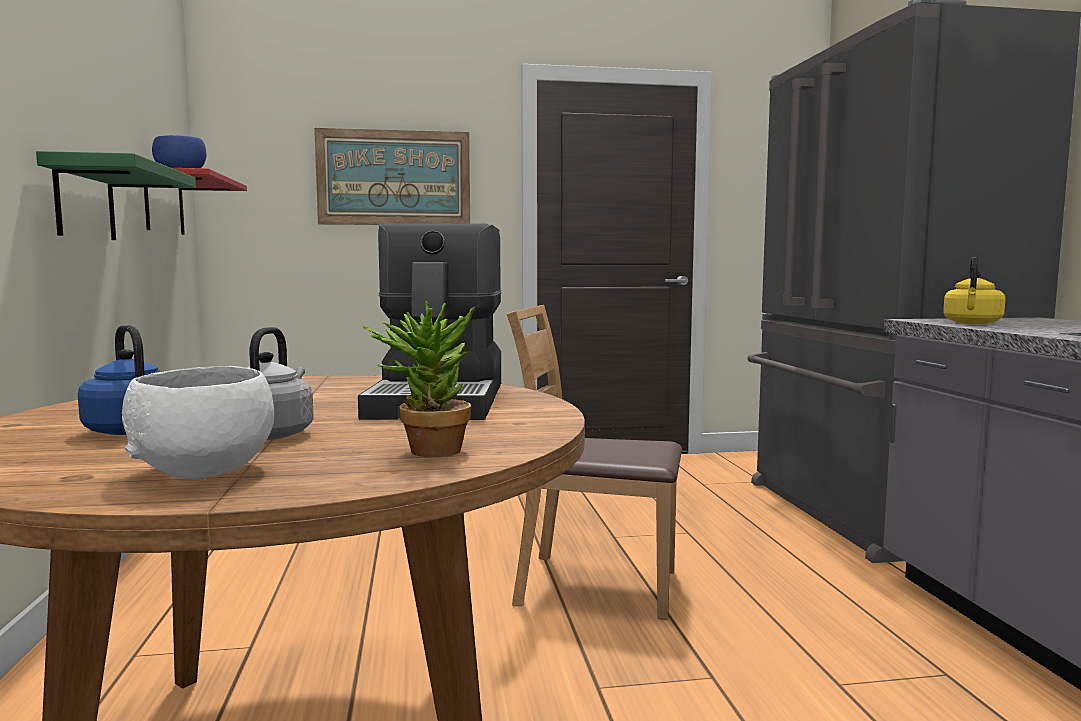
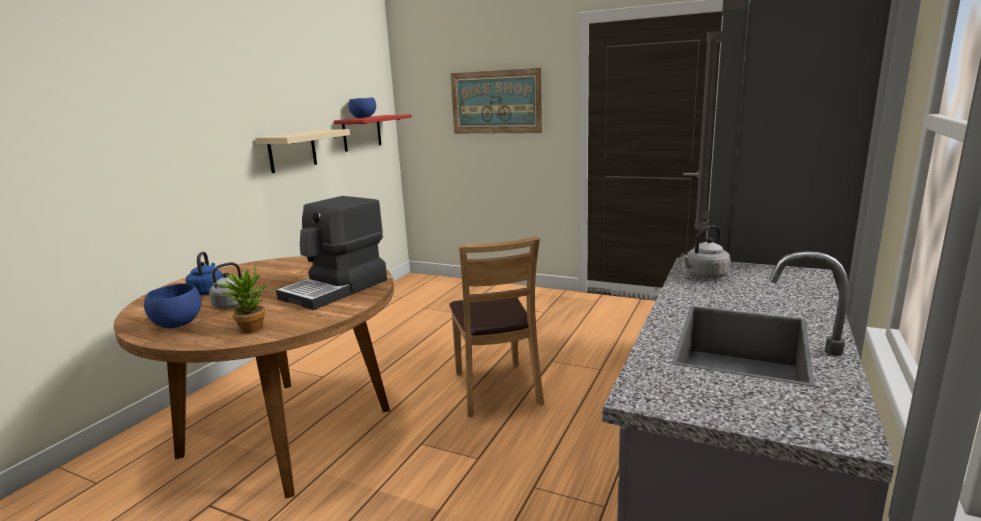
camera: 35 degrees right, 10 degrees up
(85, 201) = (292, 151): green shelf -> beige shelf
(206, 471) = (178, 324): white bowl -> blue bowl
(594, 586) = (496, 389): brown chair -> brown chair turned 150 degrees counterclockwise
(972, 323) = (704, 276): yellow kettle -> grey kettle

